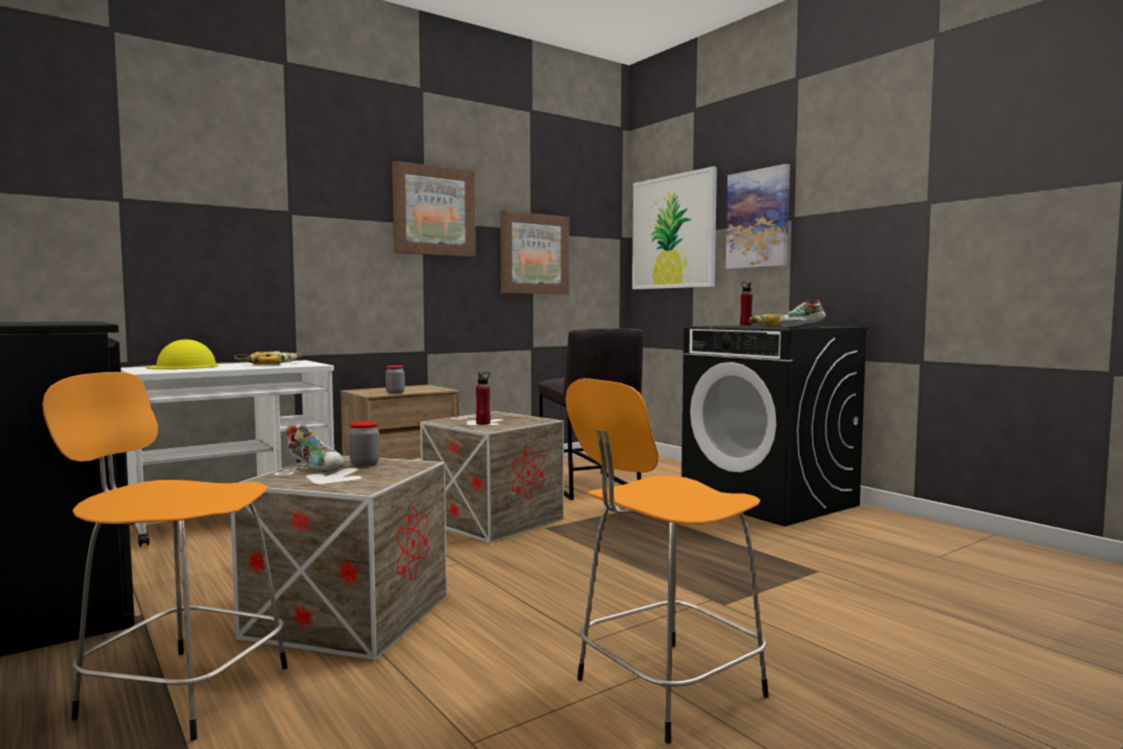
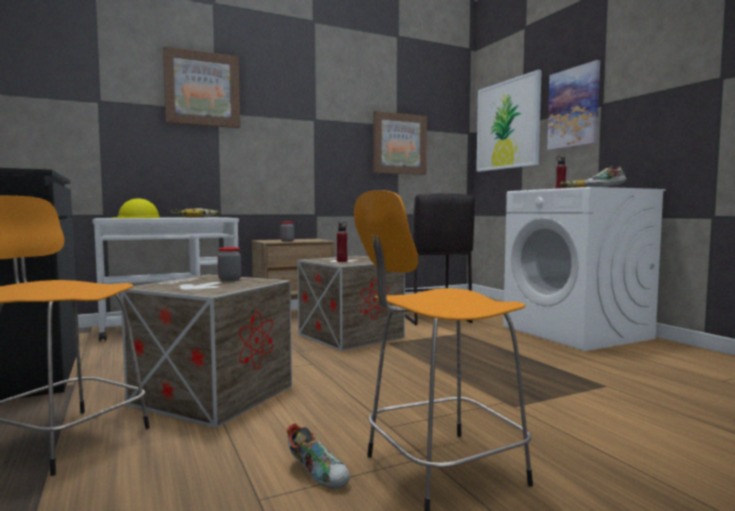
camera: 10 degrees right, 0 degrees up
(316, 467) = (193, 280): shoe -> shoe (318, 474)
(433, 211) = (322, 111): picture -> picture (202, 89)
(770, 501) = (576, 332): black washing machine -> white washing machine

